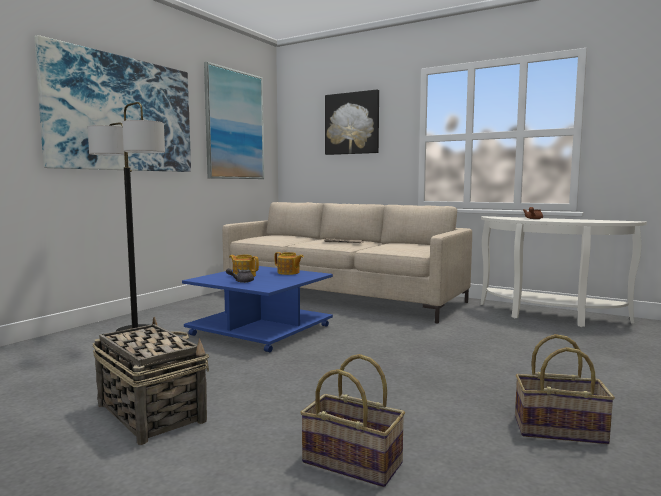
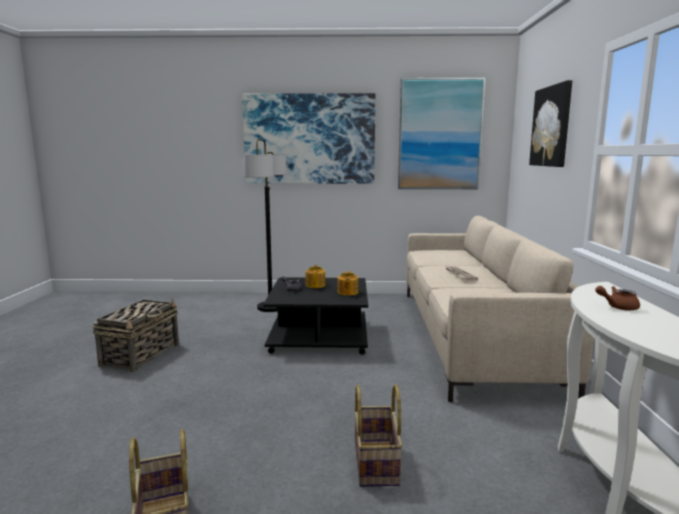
camera: 60 degrees right, 5 degrees up
(262, 330) = (320, 336): blue coffee table -> black coffee table
(353, 462) = (84, 432): basket -> basket (377, 463)

